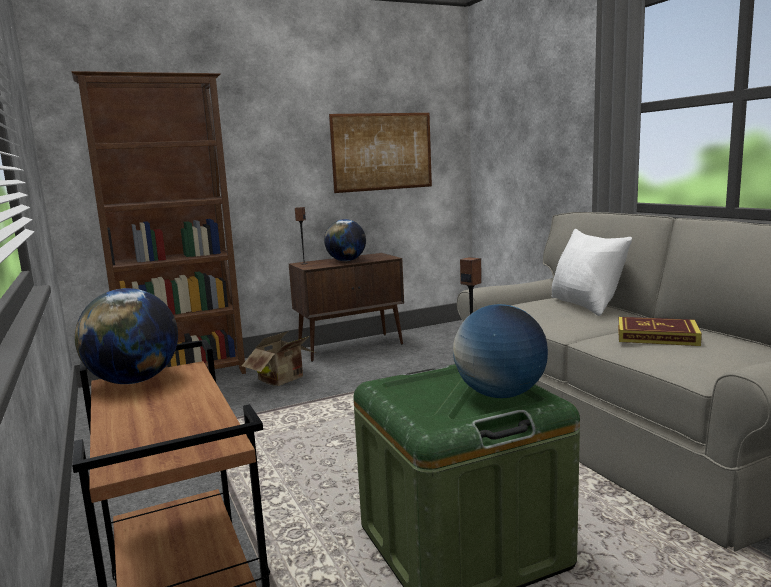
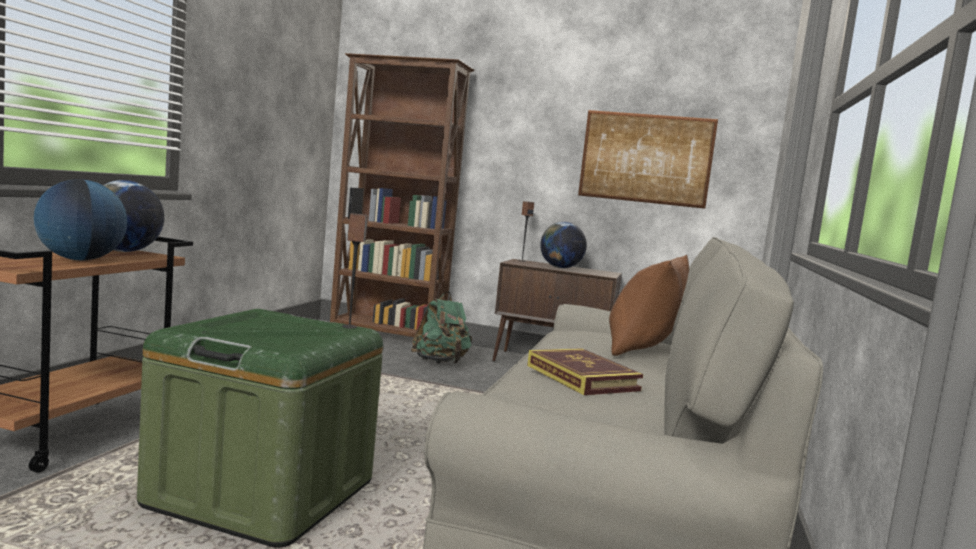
camera: 40 degrees right, 5 degrees down
(284, 380) = (440, 362): cardboard box -> green backpack
(500, 394) = (283, 339): globe -> globe (80, 260)
(586, 305) = (644, 349): white pillow -> brown pillow

